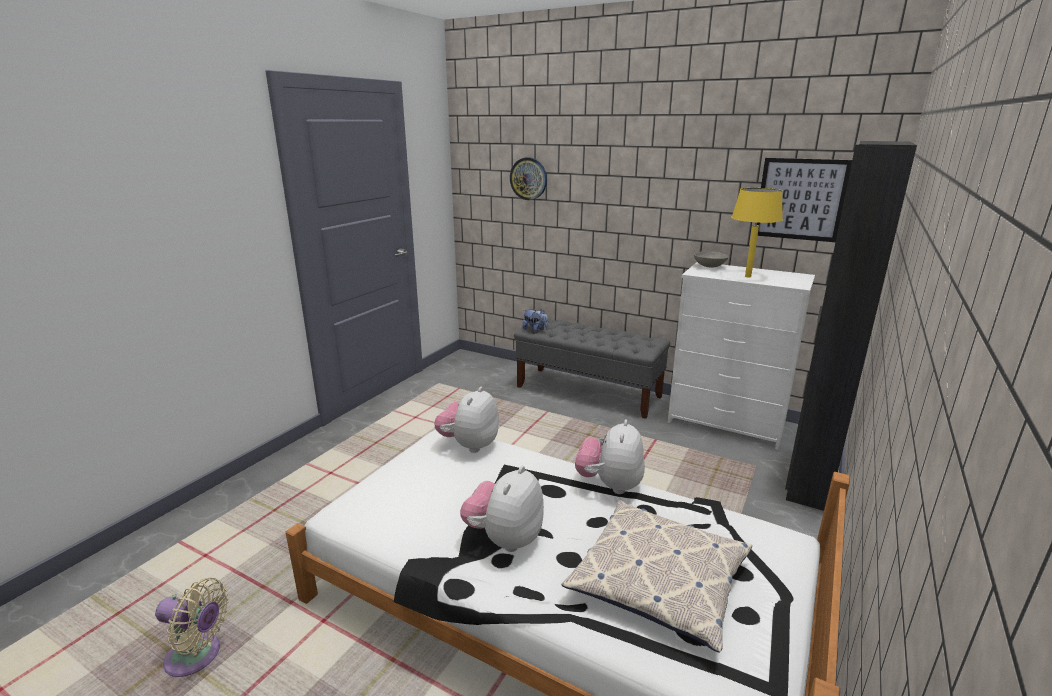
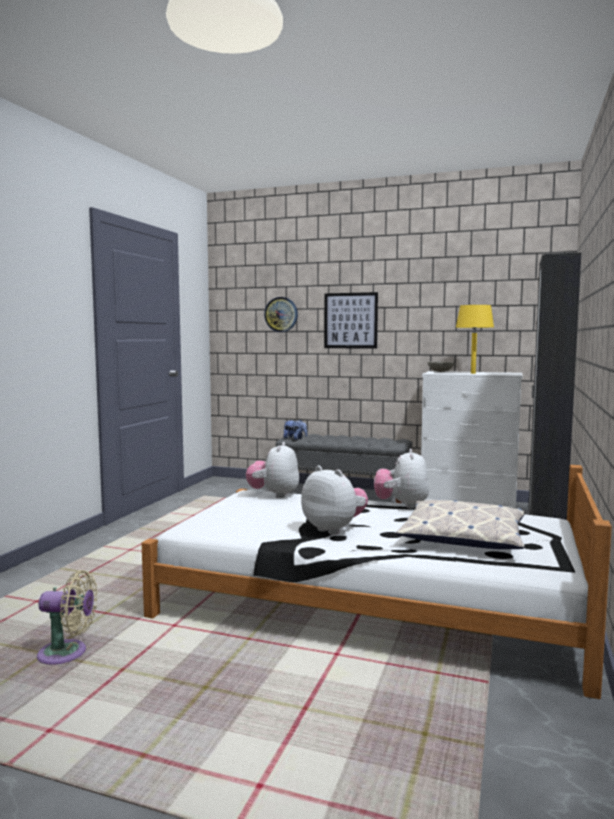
camera: 10 degrees left, 15 degrees down
(505, 538) = (334, 529): plush toy -> plush toy turned 120 degrees clockwise
(800, 199) = (503, 316): picture -> picture (350, 320)

